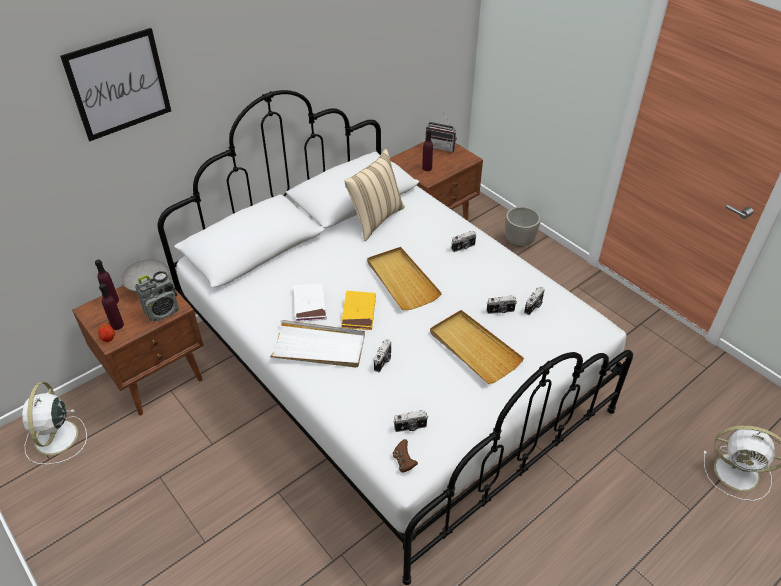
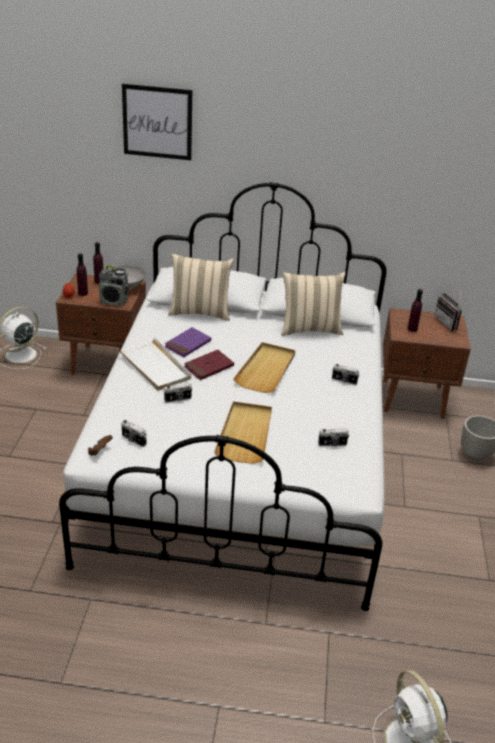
camera: 45 degrees right, 10 degrees down
(270, 266) = (200, 312): none -> beige pillow
(309, 304) = (188, 344): white book -> purple book
(358, 312) = (209, 367): yellow book -> red book
(500, 311) = (302, 429): camera -> none

